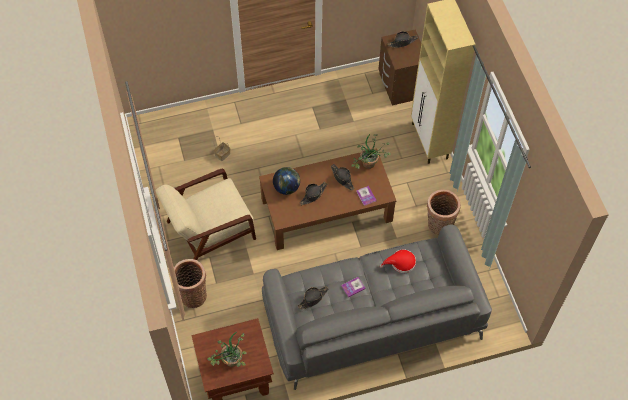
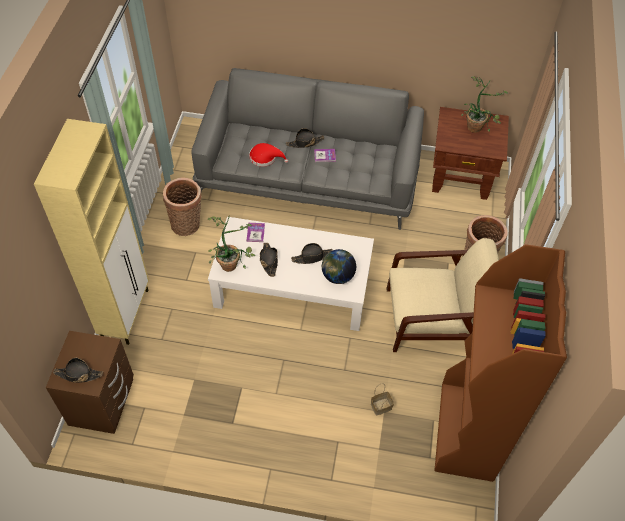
camera: 155 degrees left, 5 degrees down
(159, 162) = (467, 432): none -> brown bookcase
(313, 298) = (369, 161): black hat -> black hat (305, 142)
(326, 210) = (293, 288): brown coffee table -> white coffee table

